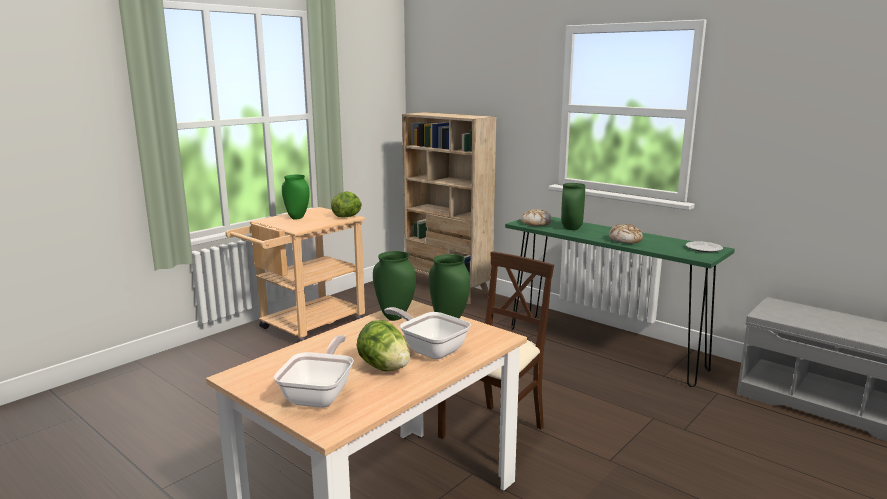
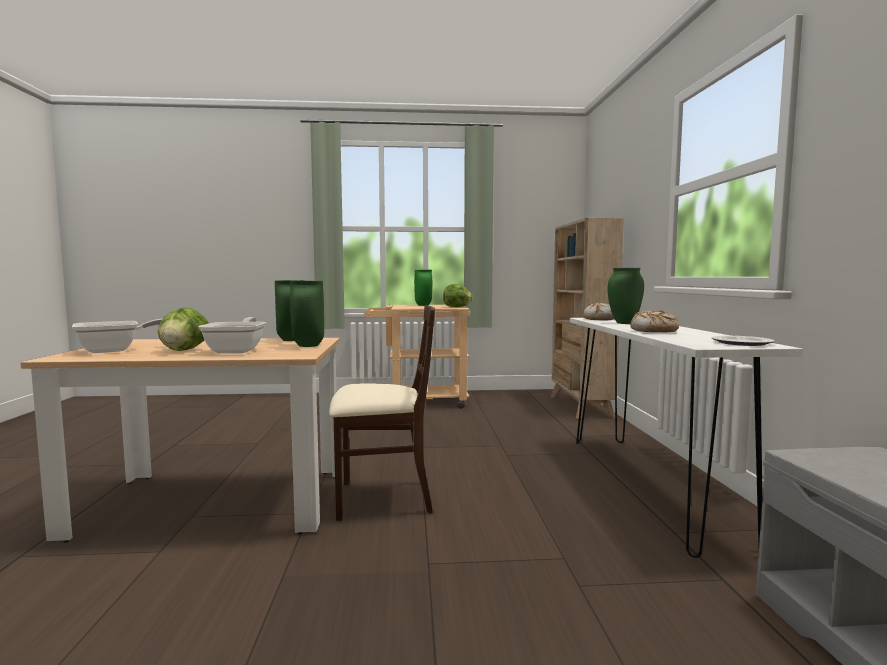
camera: 45 degrees right, 10 degrees down
(603, 348) = (647, 485): green console table -> white console table

